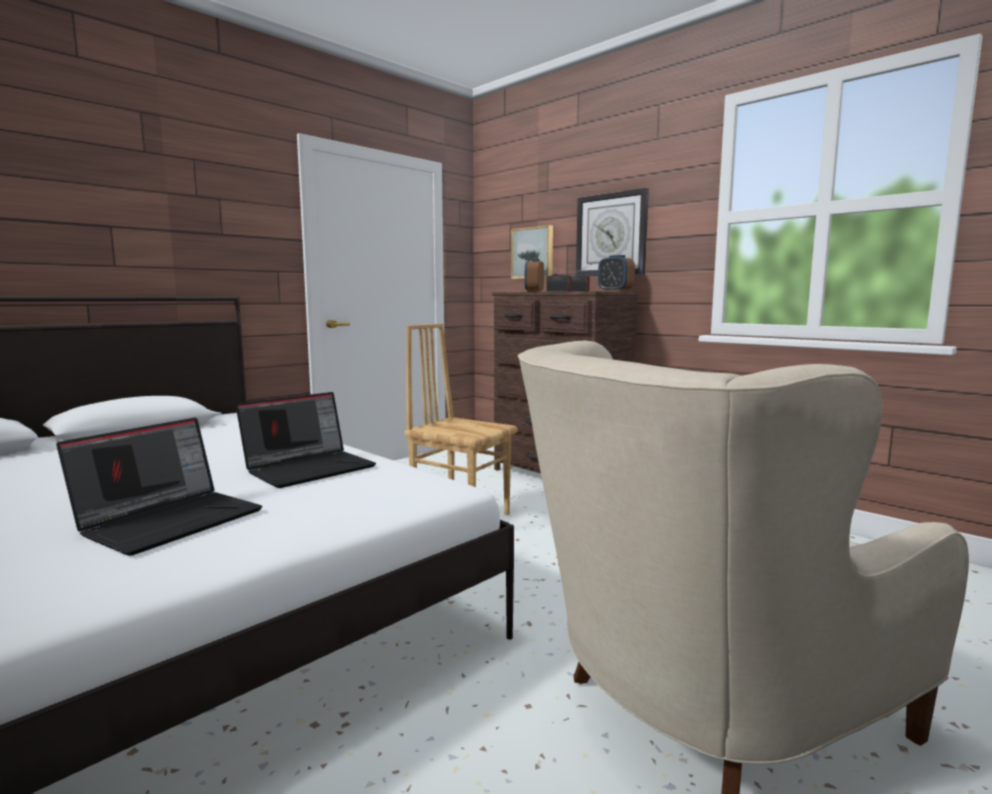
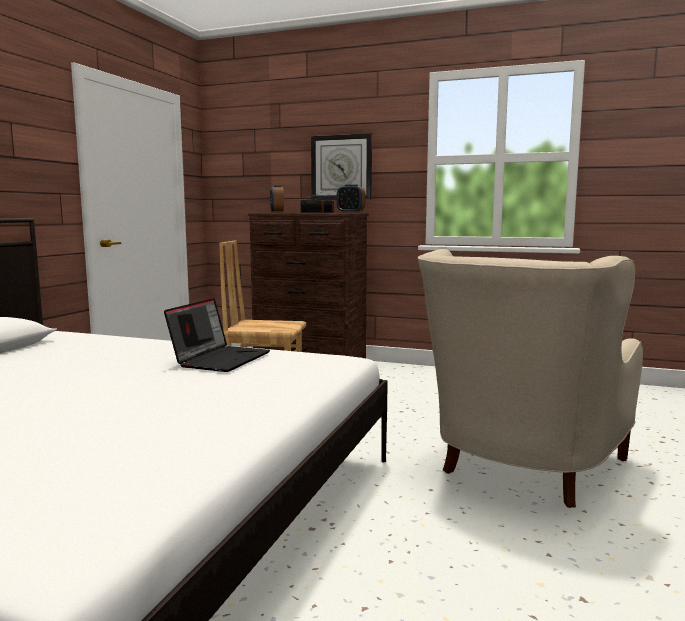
camera: 25 degrees left, 0 degrees up
(171, 520) = (190, 398): laptop -> none
(533, 253) = (268, 179): picture -> none

